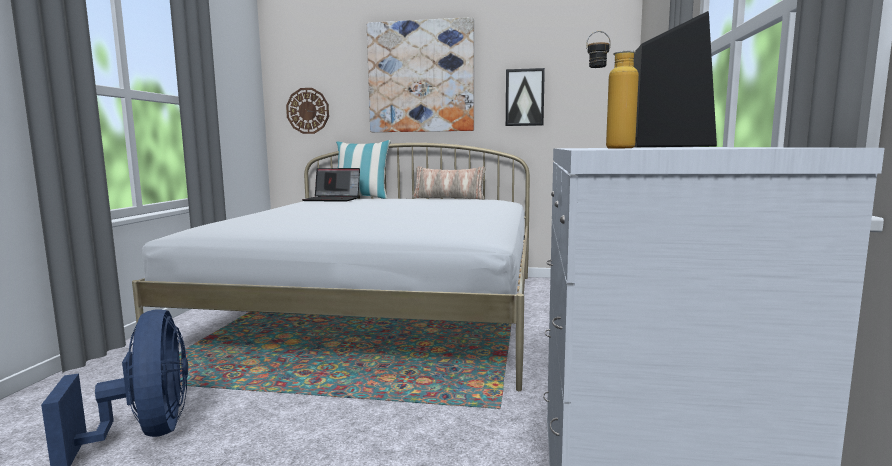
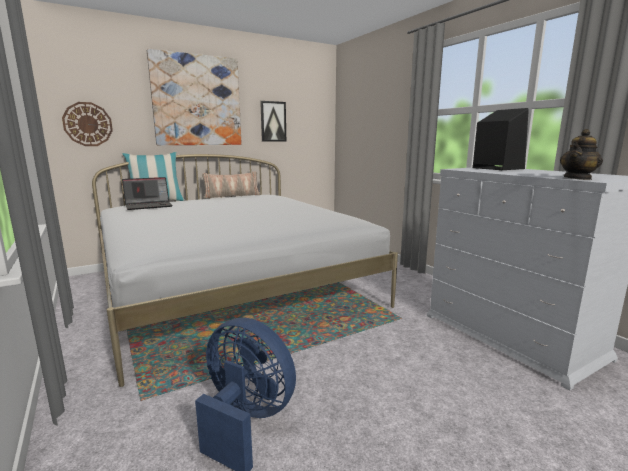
camera: 40 degrees left, 5 degrees up
(608, 148) = (578, 178): bottle -> teapot

